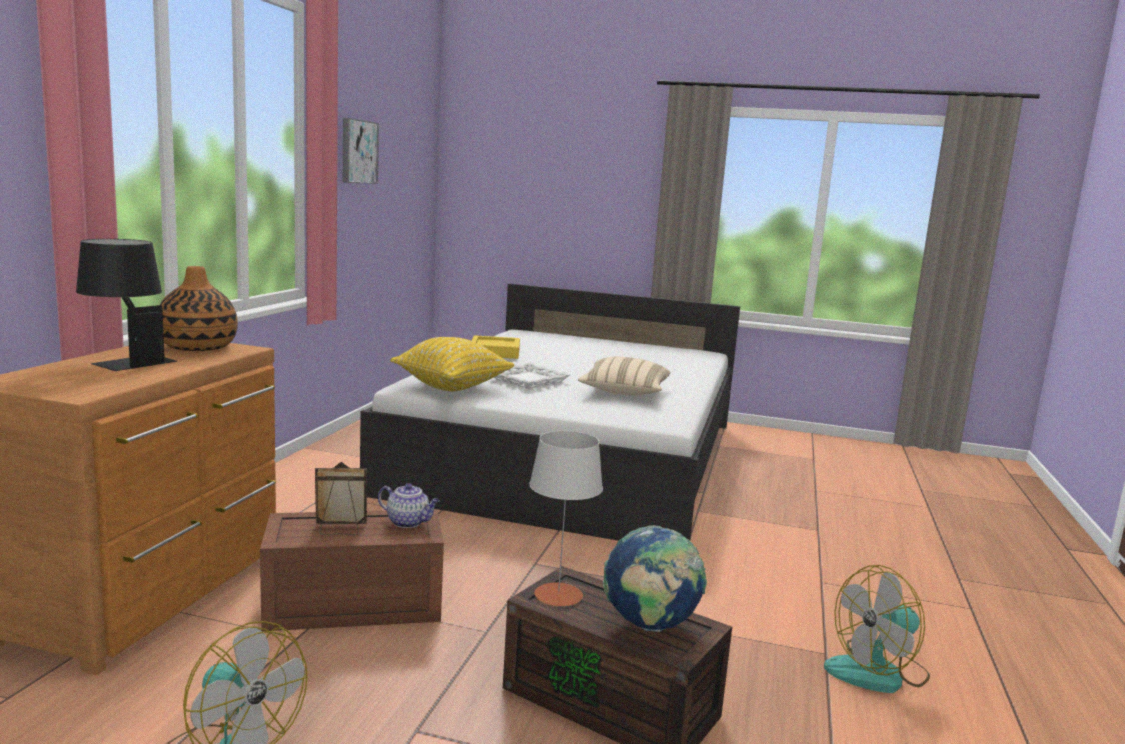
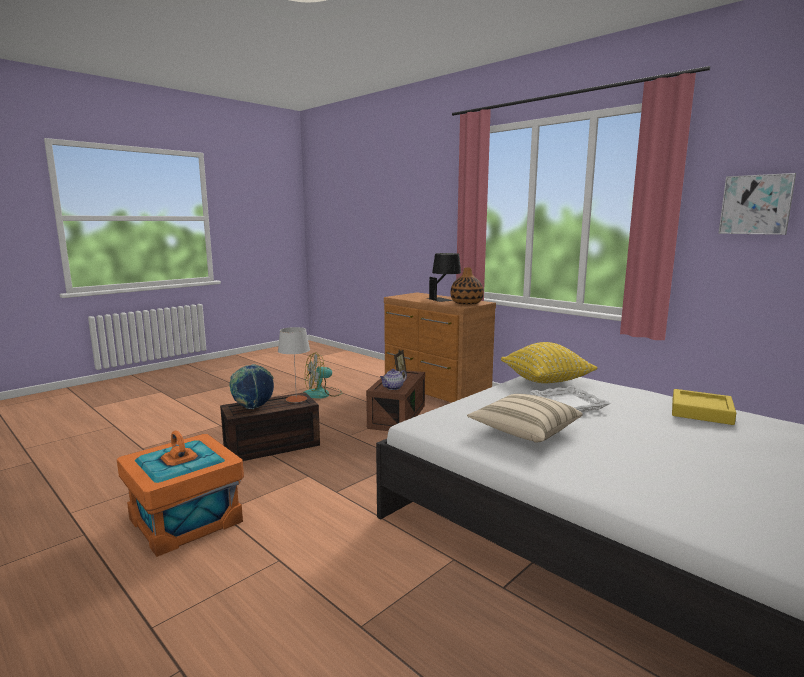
camera: 120 degrees right, 0 degrees up
(878, 672) = (185, 520): fan -> orange storage box

